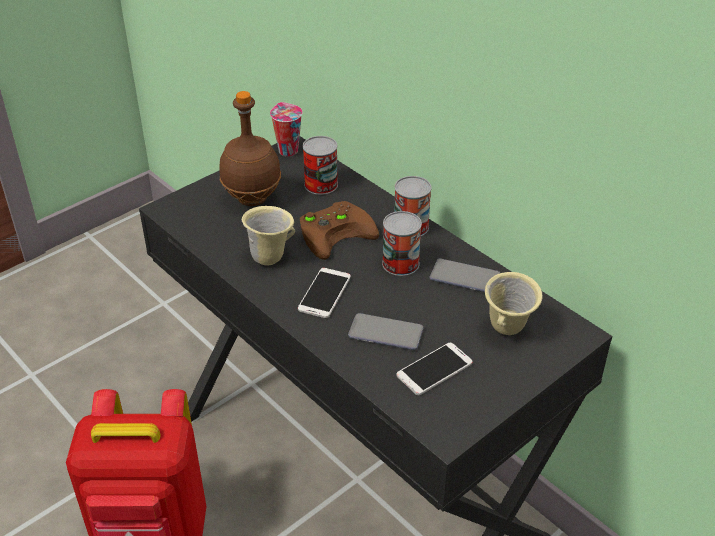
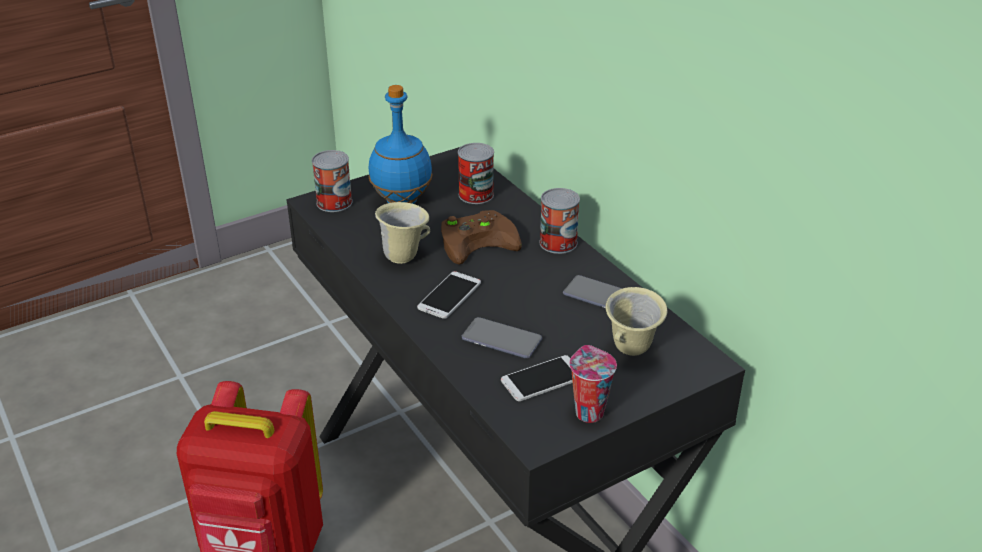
camera: 10 degrees right, 5 degrees down
(251, 199) = (401, 201): brown bottle -> blue bottle
(287, 150) = (451, 159): cup -> cup (588, 411)
(400, 263) = (537, 276): can -> can (334, 202)

